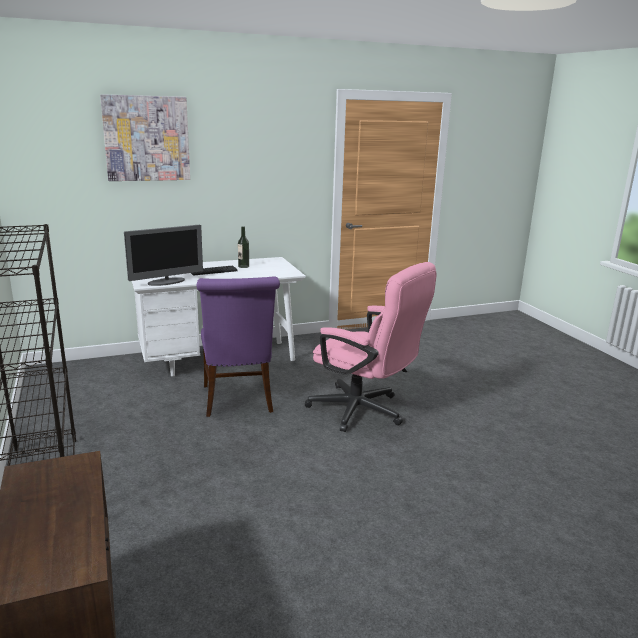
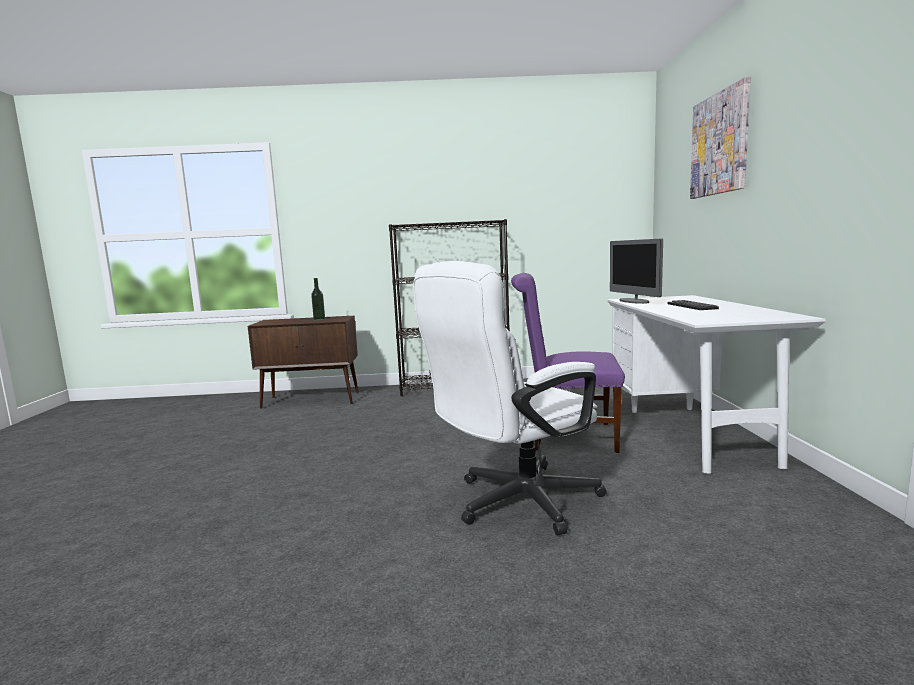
camera: 110 degrees right, 10 degrees down
(243, 266) = (728, 310): bottle -> bottle (319, 319)
(364, 412) = (514, 503): pink office chair -> white office chair

